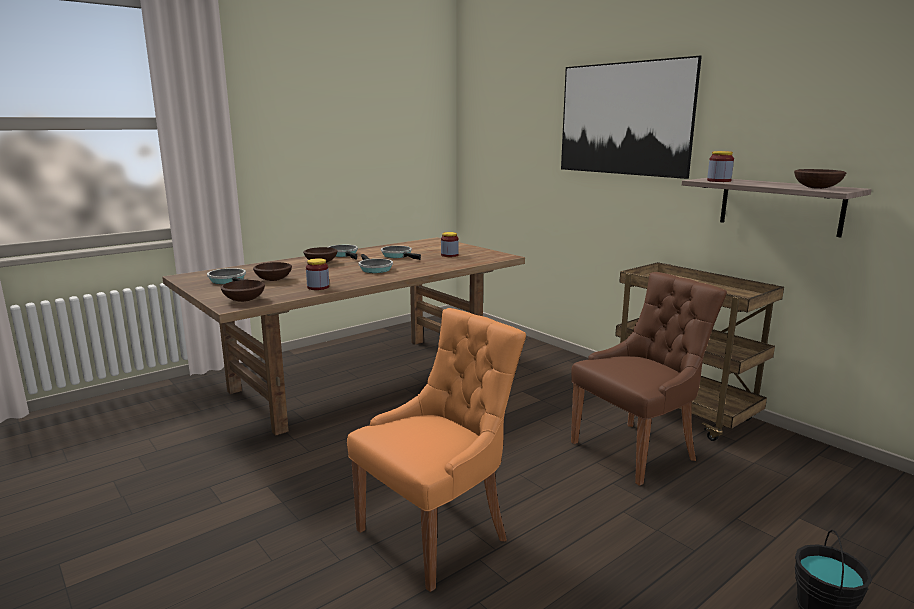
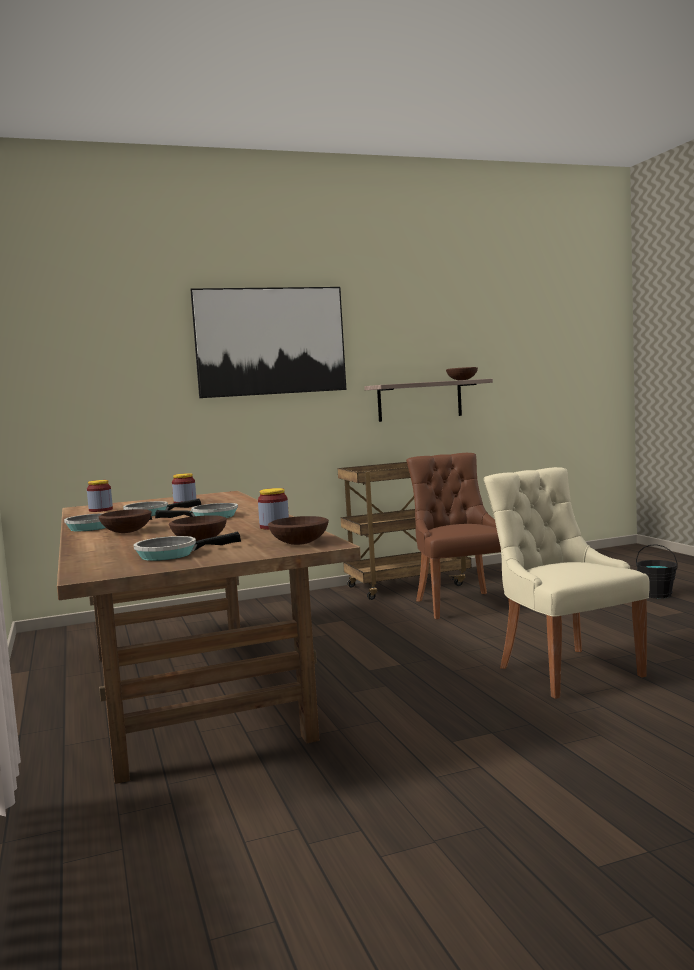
camera: 70 degrees left, 10 degrees down
(437, 533) = (565, 670): orange chair -> beige chair
(719, 181) = (398, 383): jar -> jar (100, 510)

